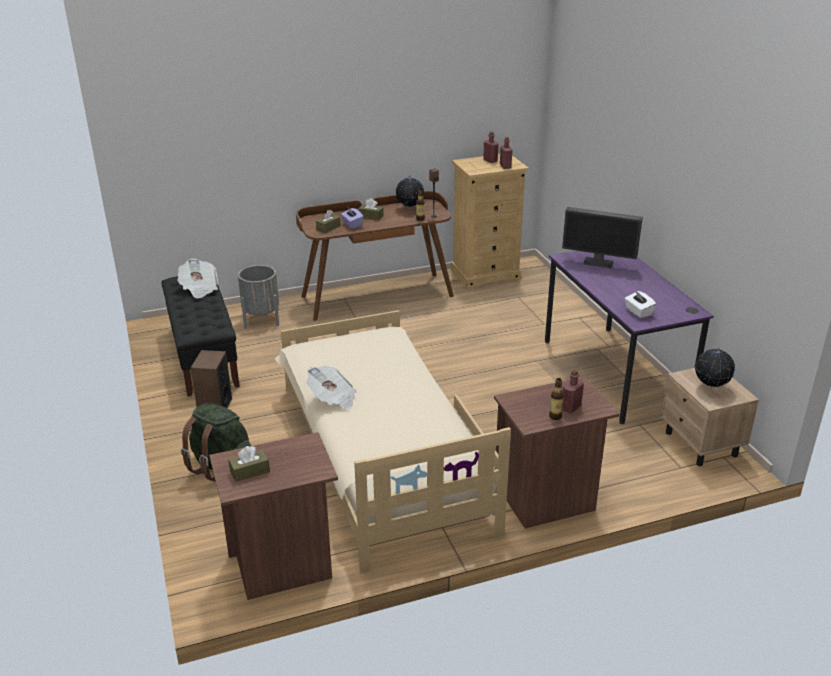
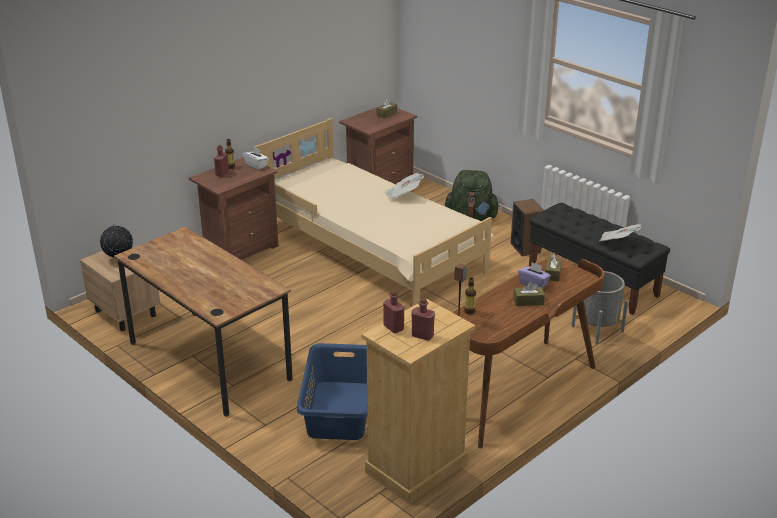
camera: 155 degrees right, 0 degrees up
(410, 209) = (497, 325): globe -> none
(518, 313) = (338, 411): none -> blue laundry basket
(598, 264) = (233, 289): monitor -> none
(614, 372) = (209, 361): purple desk -> brown desk
(638, 312) = (183, 243): white tissue box -> white tissue box (256, 165)

